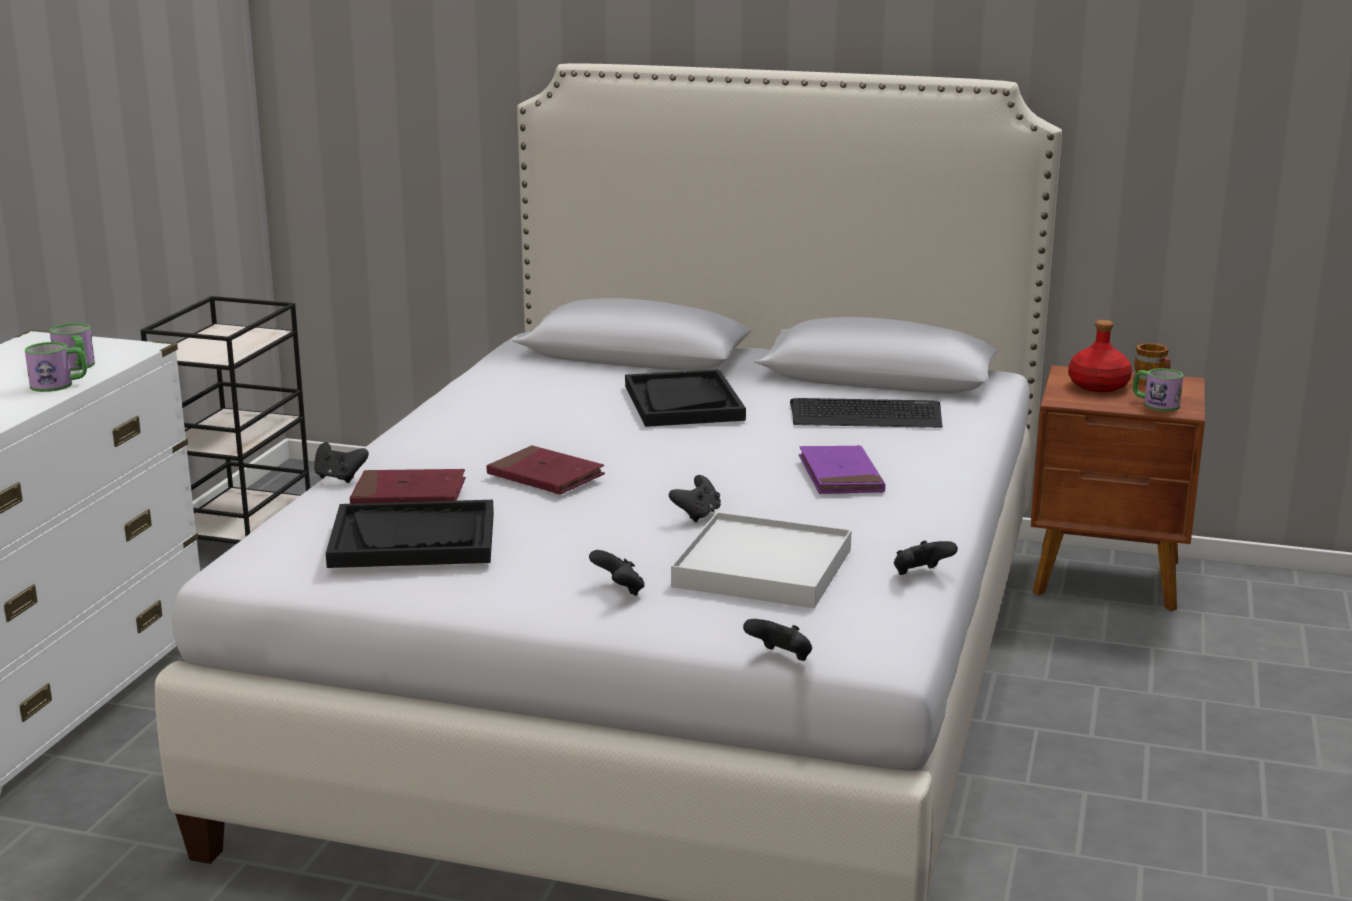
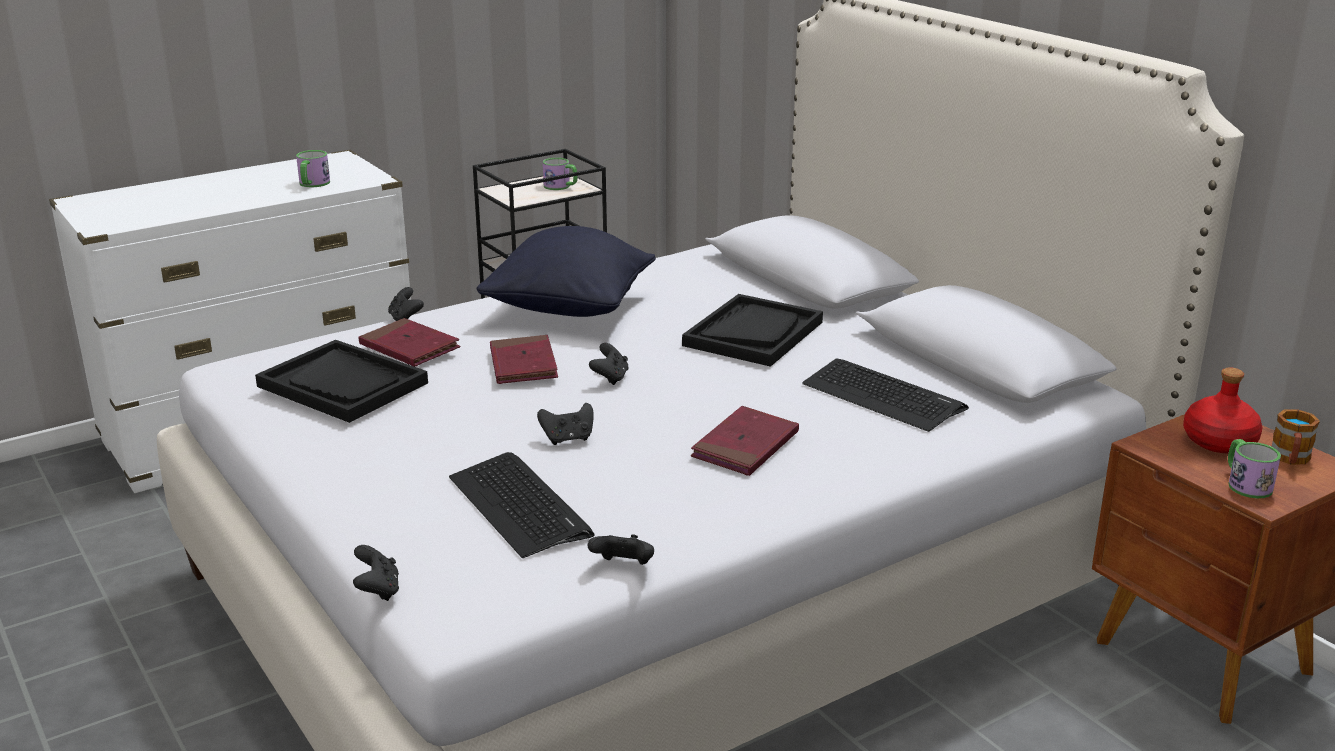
camera: 40 degrees right, 5 degrees up
(59, 385) = (276, 195): mug -> mug (561, 187)
(486, 429) = (569, 310): none -> black pillow
(619, 590) = (389, 481): black game controller -> black game controller (610, 378)
(763, 568) = (520, 506): white tray -> keyboard
(840, 475) = (745, 446): purple book -> red book

